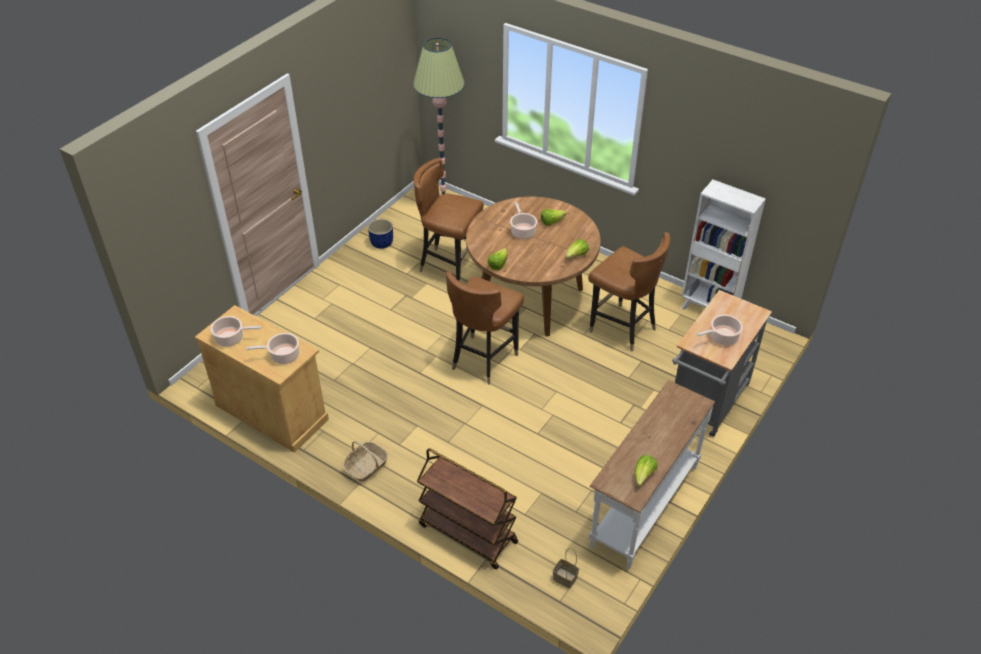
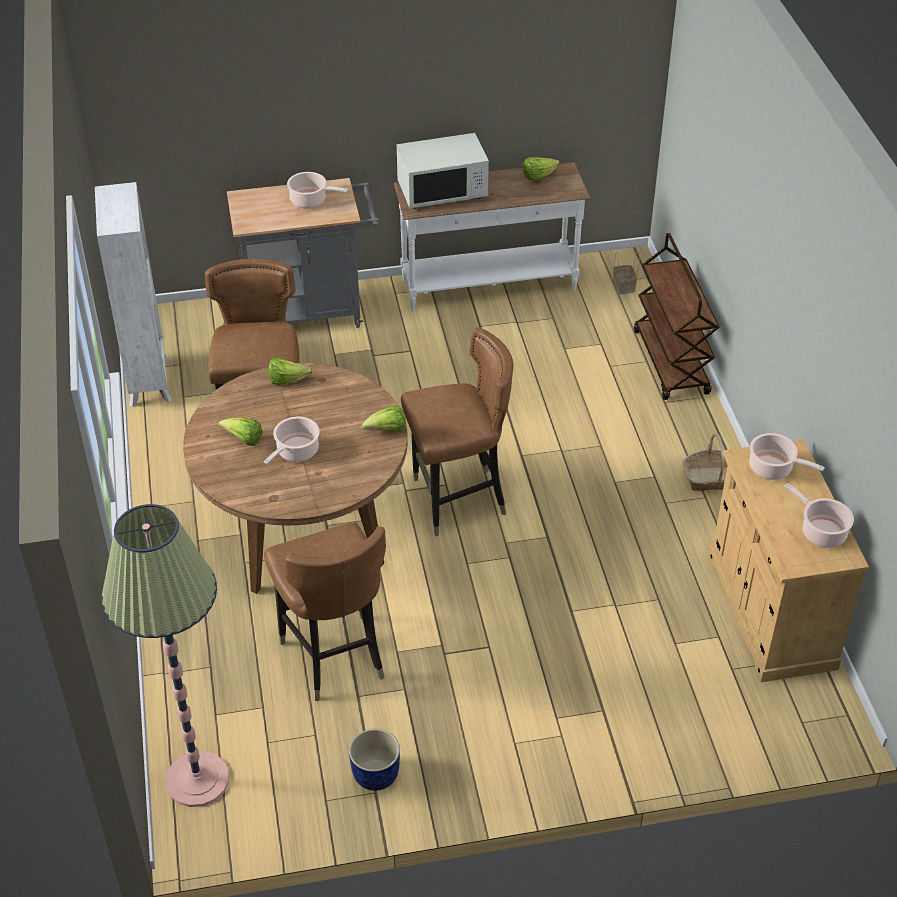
camera: 135 degrees left, 0 degrees up
(678, 415) = (442, 191): none -> white microwave

